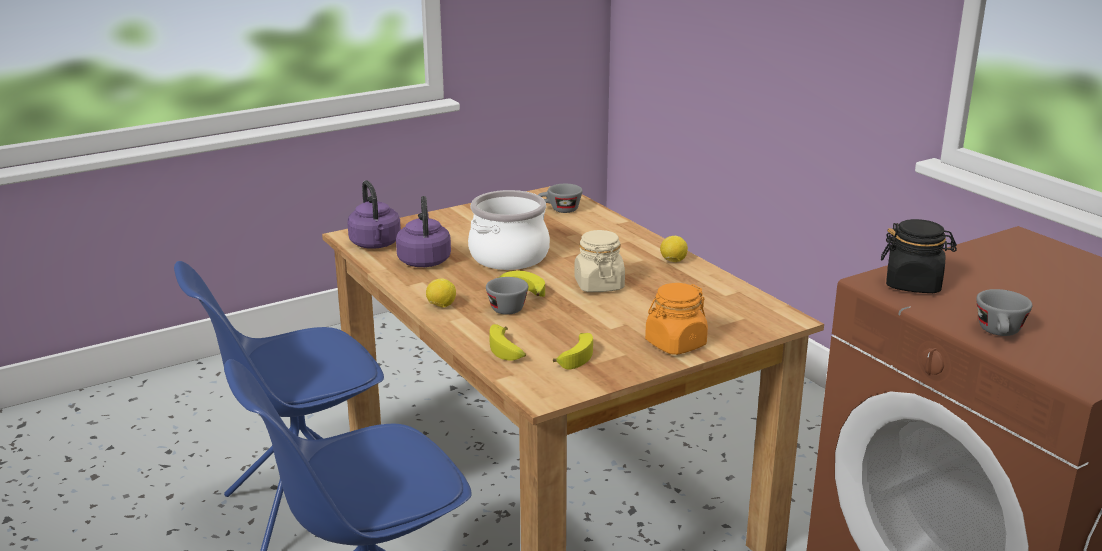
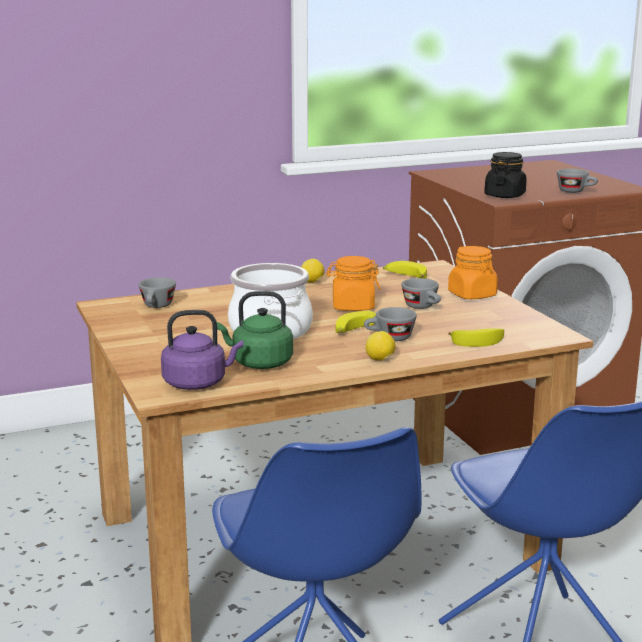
camera: 80 degrees left, 5 degrees down
(424, 260) = (259, 363): purple kettle -> green kettle
(575, 356) = (490, 322): banana -> banana (405, 276)
(598, 285) = (352, 306): beige jar -> orange jar
(614, 319) = (423, 307): none -> grey cup

